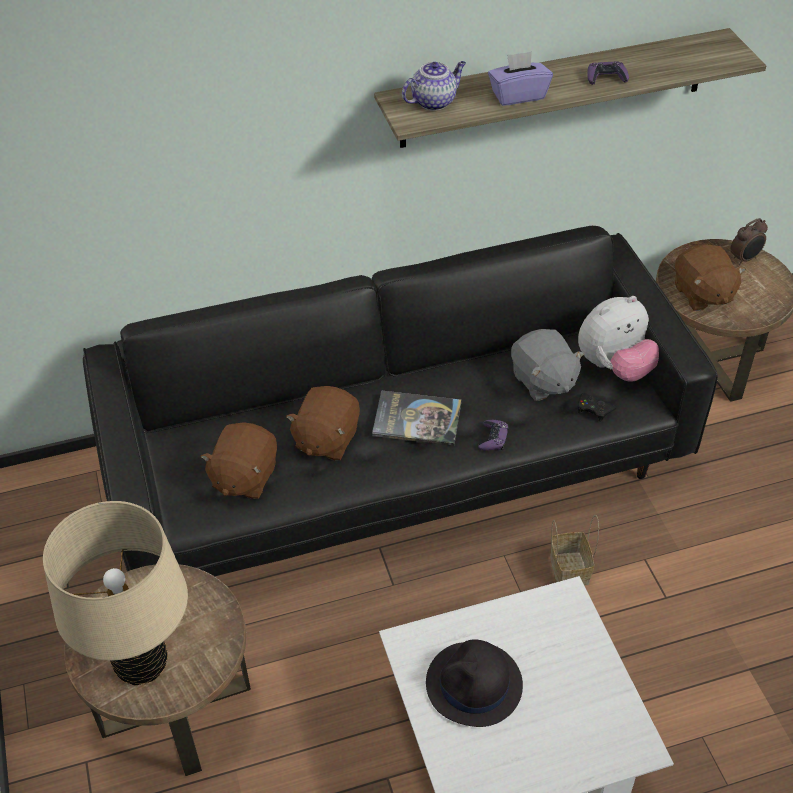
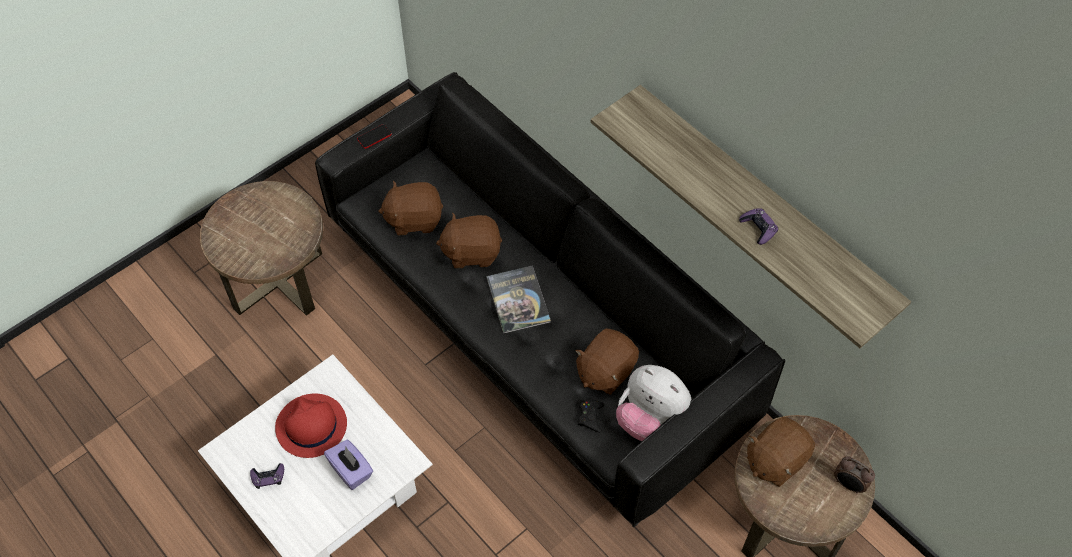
camera: 65 degrees right, 10 degrees up
(125, 448) = (374, 137): none -> phone
(141, 663) = (239, 230): beige table lamp -> none
(434, 101) = (649, 125): teapot -> none
(474, 685) = (311, 426): black hat -> red hat
(493, 438) = (523, 357): purple game controller -> purple game controller (268, 477)
(518, 95) = (692, 176): purple tissue box -> purple tissue box (351, 470)
(543, 381) = (605, 371): grey plush toy -> brown plush toy
(568, 568) = (492, 475): basket -> none

